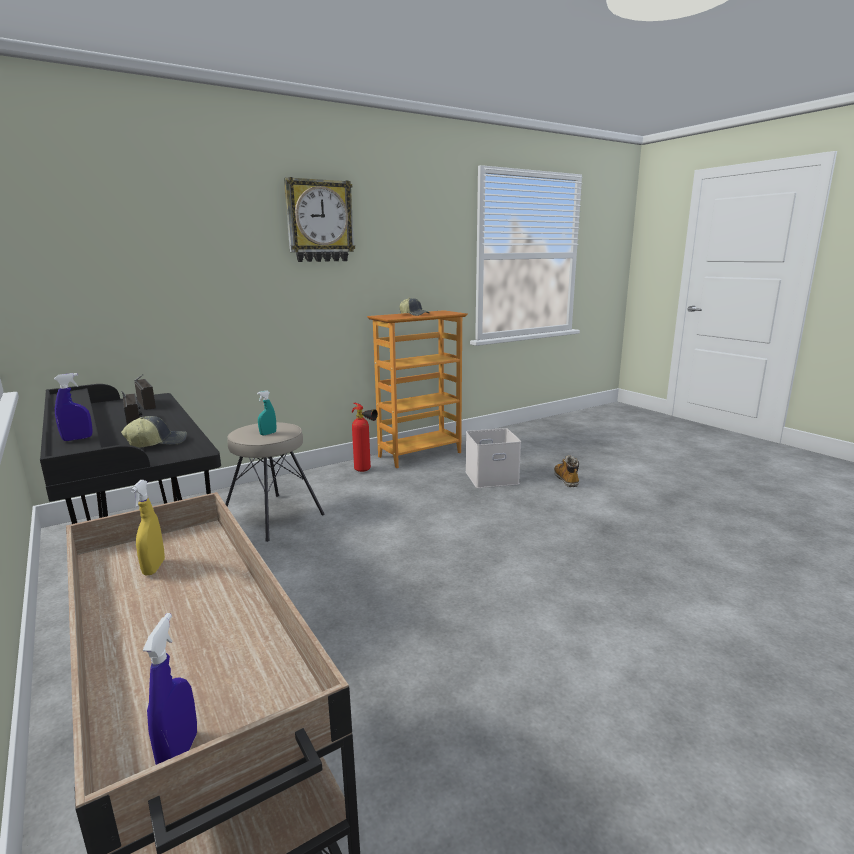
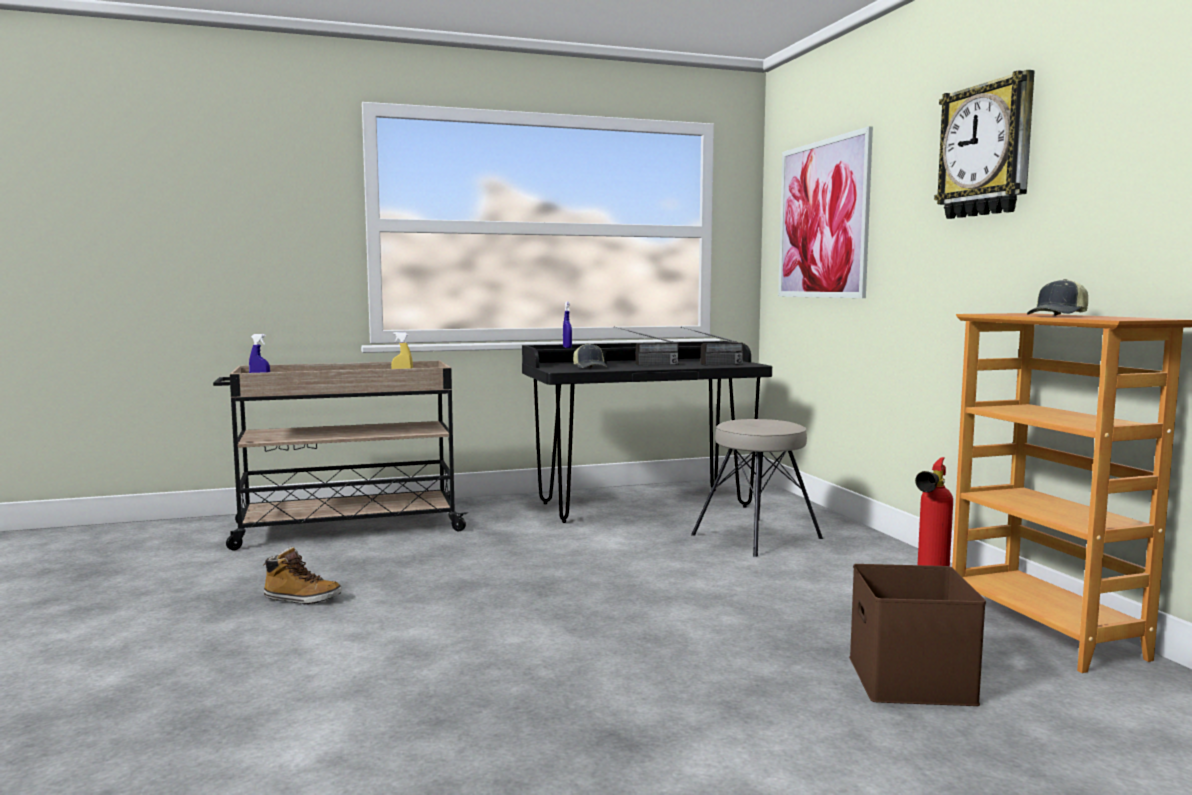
camera: 105 degrees right, 10 degrees down
(126, 252) = (822, 219): none -> picture
(268, 434) = (743, 423): turquoise spray bottle -> none
(492, 477) = (913, 680): white storage box -> brown storage box
(566, 480) = (905, 768): boot -> boot (302, 599)

